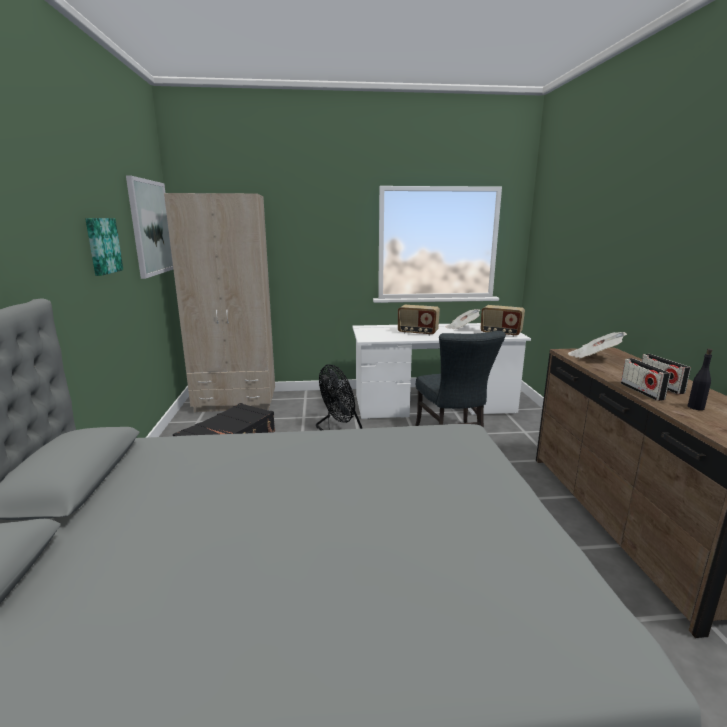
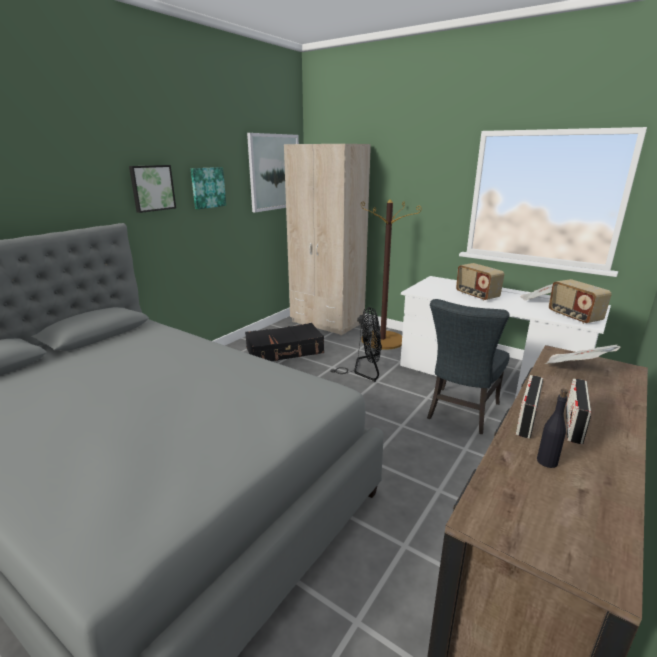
camera: 40 degrees right, 5 degrees up
(52, 245) = (152, 188): none -> picture
(314, 402) = (382, 340): none -> brown clothes rack

